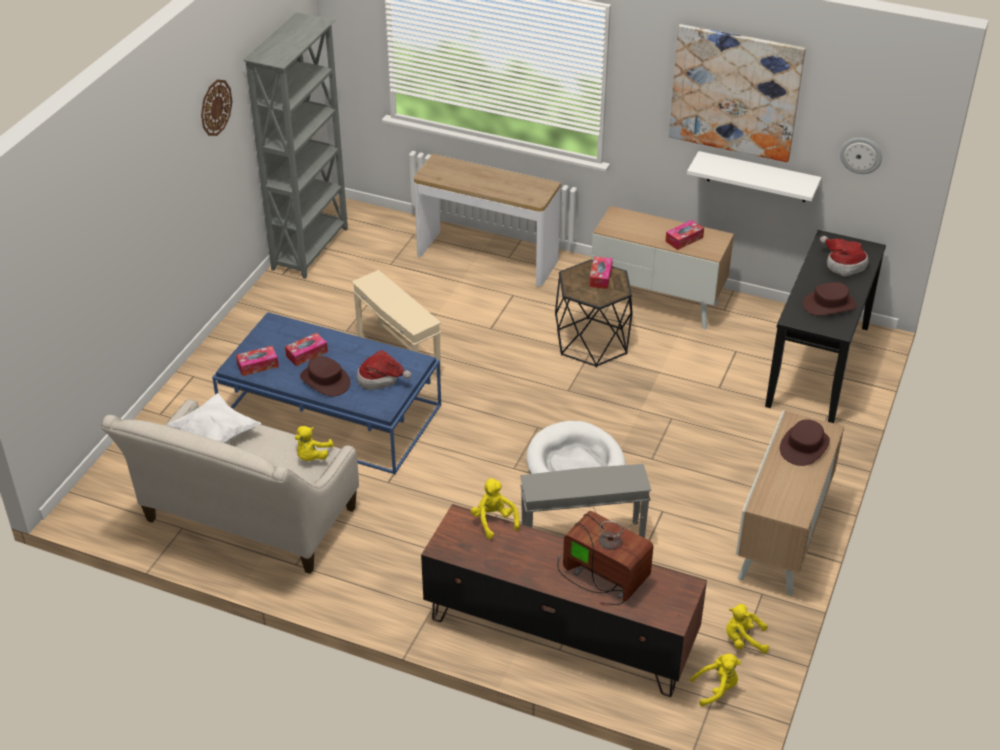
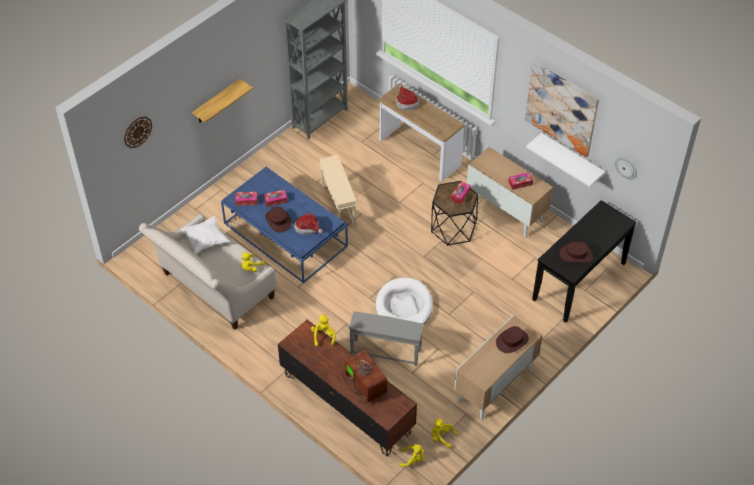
camera: 20 degrees right, 10 degrees up
(168, 212) = (217, 102): none -> shelf
(215, 107) = (259, 44): wall clock -> wall clock (137, 132)
(843, 264) = (601, 229): hat -> hat (406, 103)

